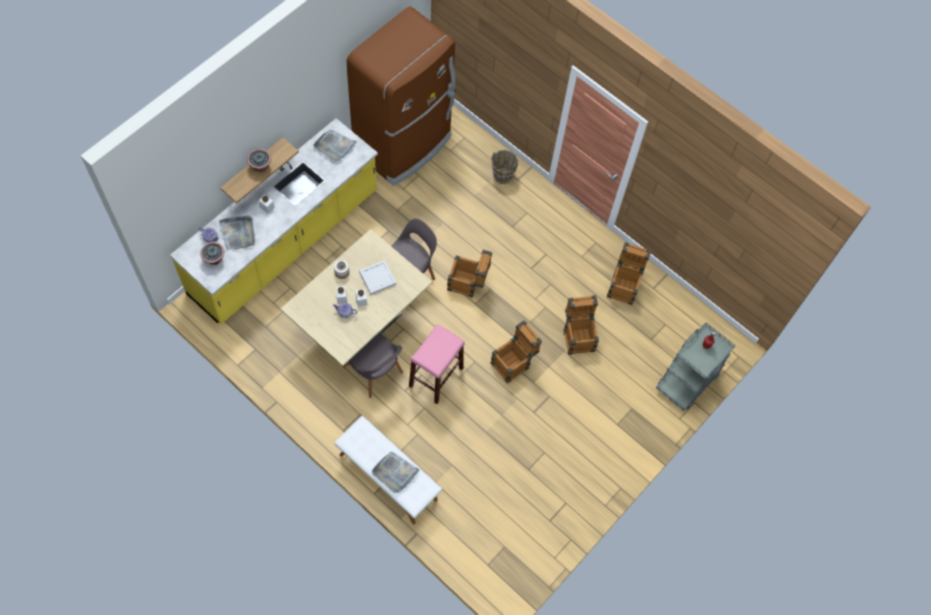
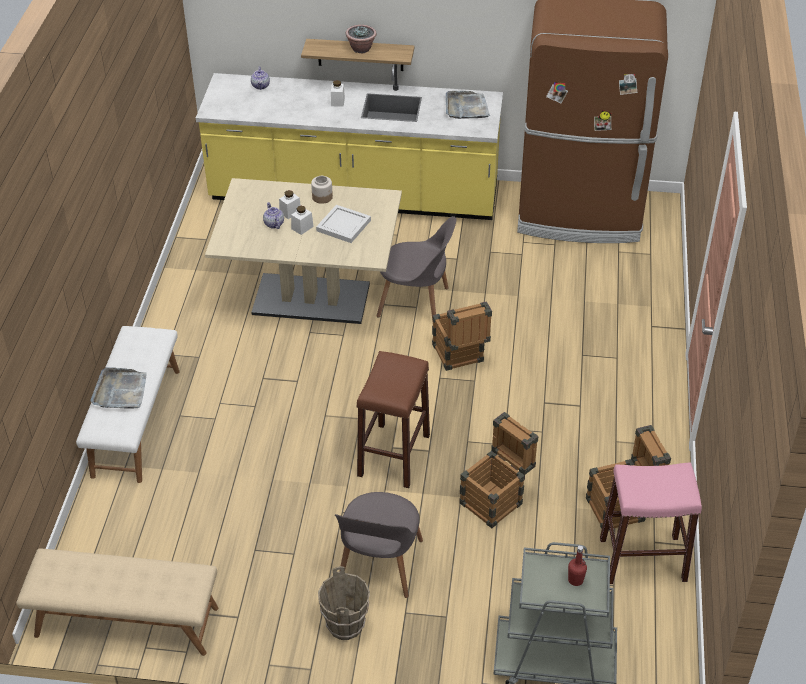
camera: 60 degrees right, 20 degrees down
(214, 259) = (238, 100): potted plant -> none
(238, 233) = (285, 99): grey tray -> none
(374, 372) = (264, 340): grey chair -> grey chair (379, 565)
(436, 377) = (306, 395): pink stool -> pink stool (643, 559)
(502, 176) = (640, 311): brown bucket -> brown bucket (346, 625)
(513, 363) = (393, 455): crate -> brown stool
(531, 559) = (126, 622): none -> beige bench

